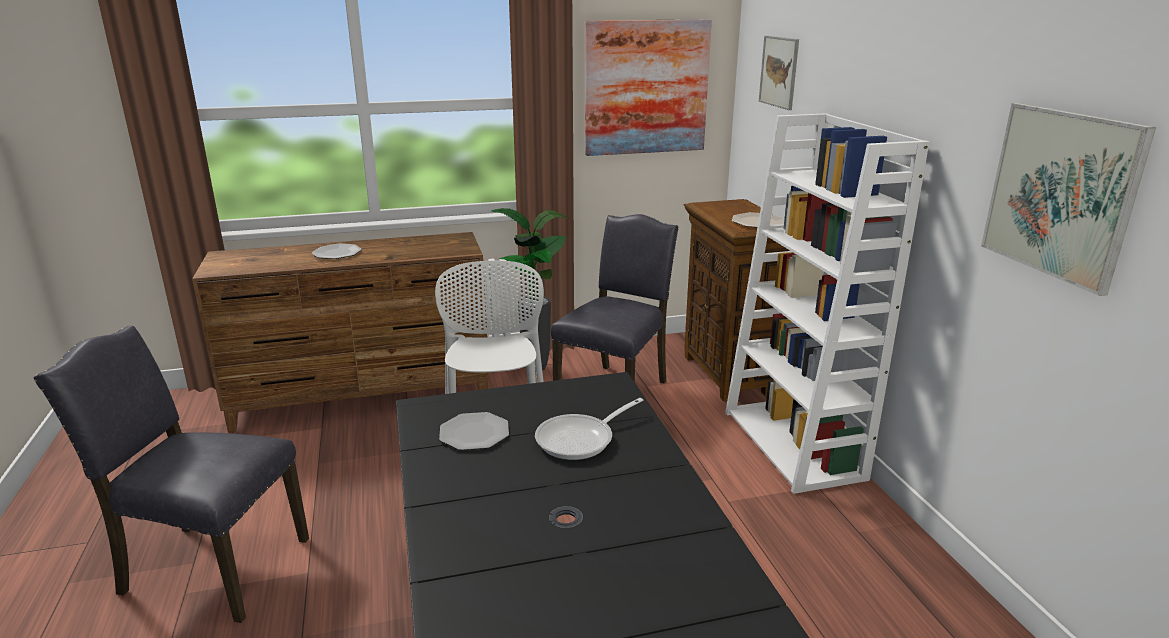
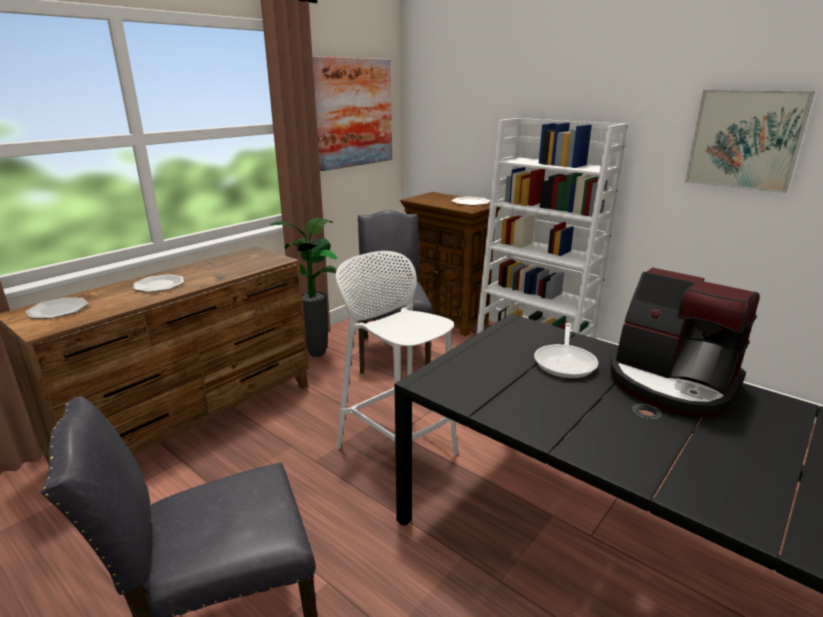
camera: 35 degrees left, 0 degrees up
(474, 433) = (495, 384): plate -> plate (58, 310)
(649, 504) = (672, 383): none -> coffee machine
(779, 72) = (458, 94): picture -> none

